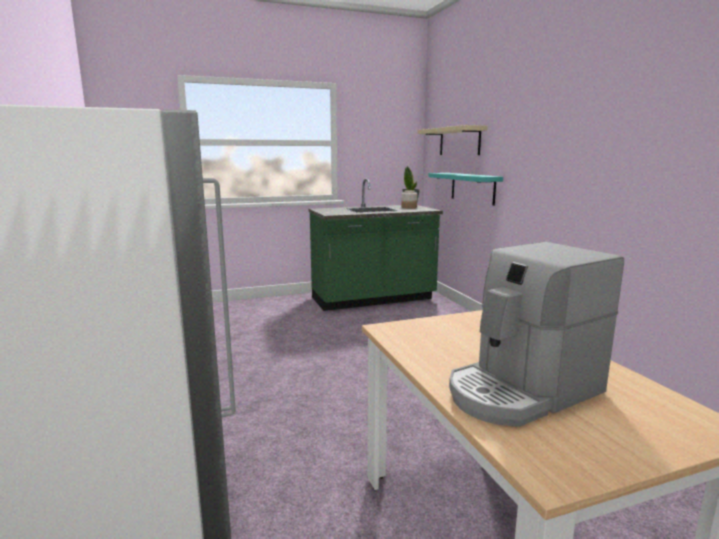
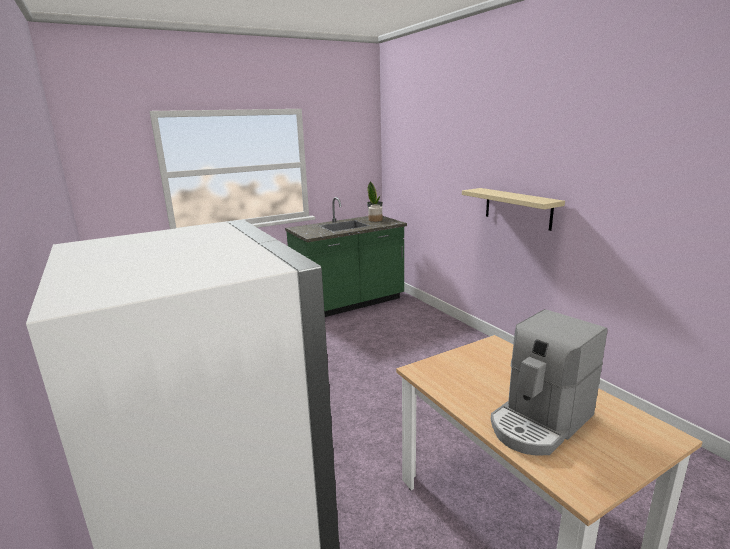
camera: 10 degrees left, 5 degrees up
(459, 141) = (418, 161): beige shelf -> beige shelf (517, 208)
(472, 188) = (433, 204): turquoise shelf -> none

